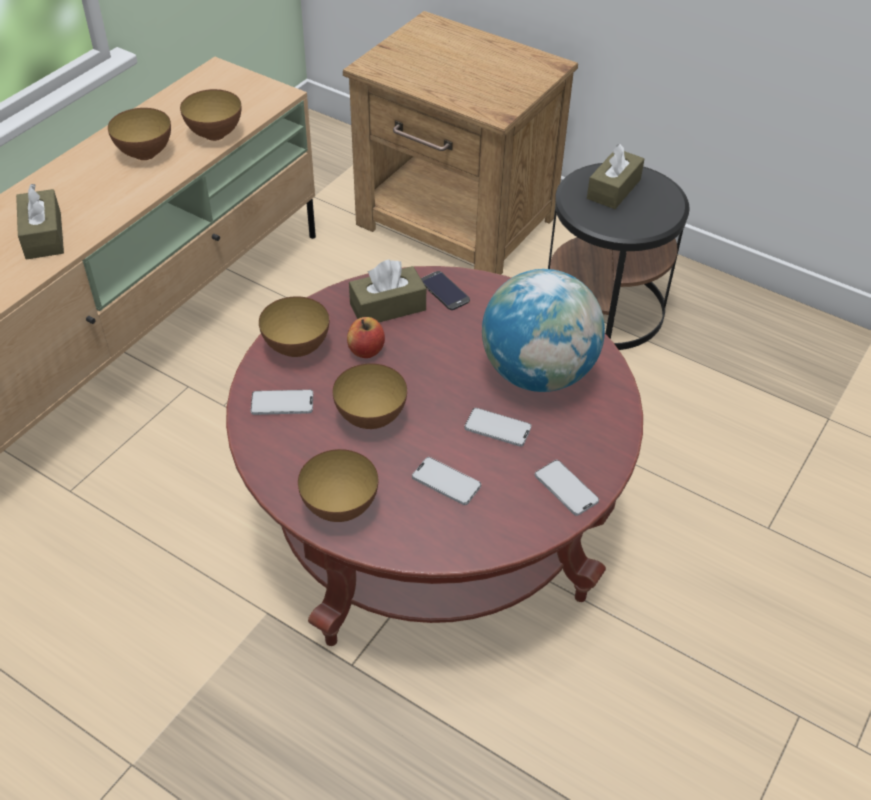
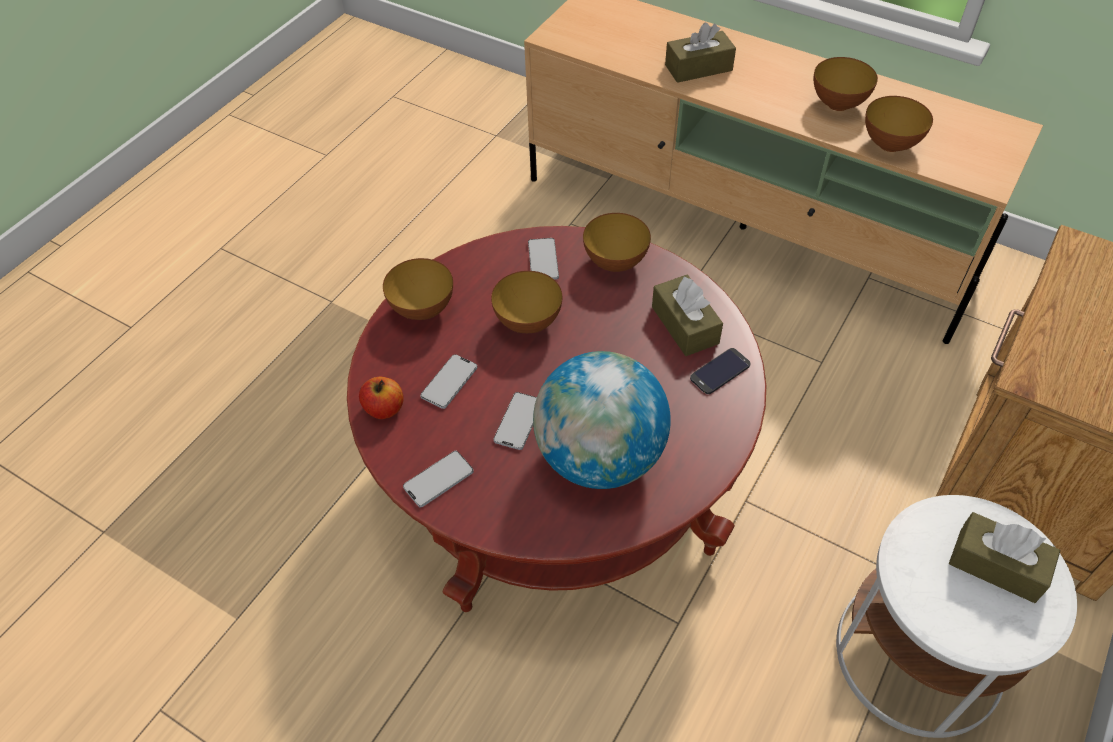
camera: 90 degrees right, 5 degrees up
(366, 350) = (619, 313): apple -> apple (384, 408)
(604, 307) = (919, 656): black side table -> white side table

